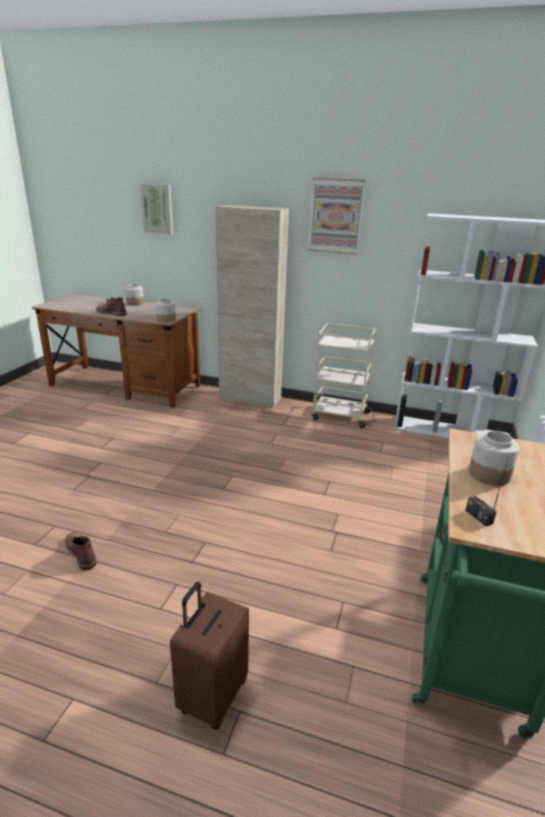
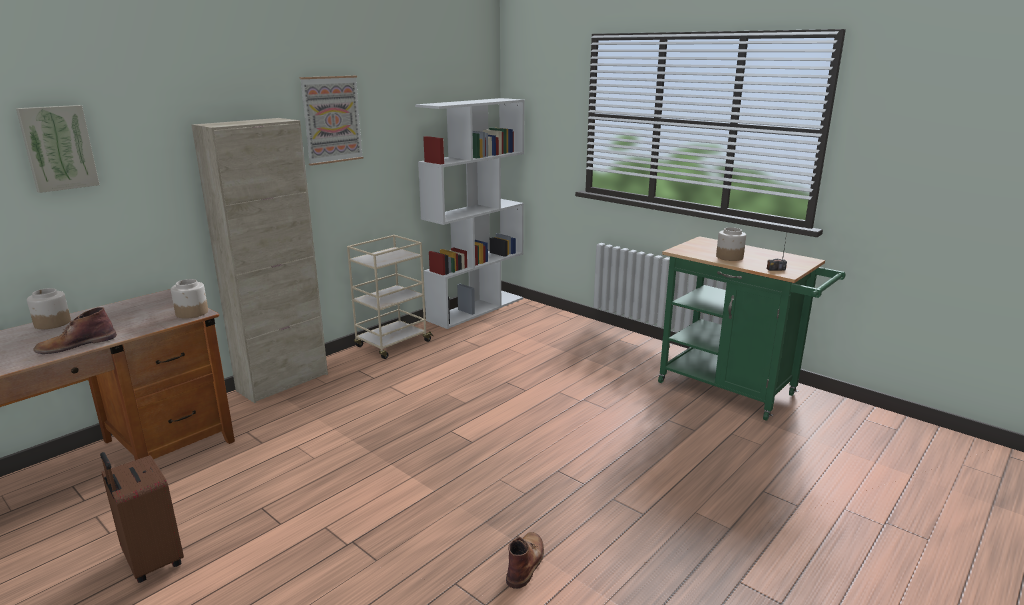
camera: 65 degrees left, 5 degrees down
(81, 552) = (525, 562): brown boot -> brown boot turned 120 degrees clockwise
(212, 696) = (748, 501): brown suitcase -> brown suitcase (151, 561)

